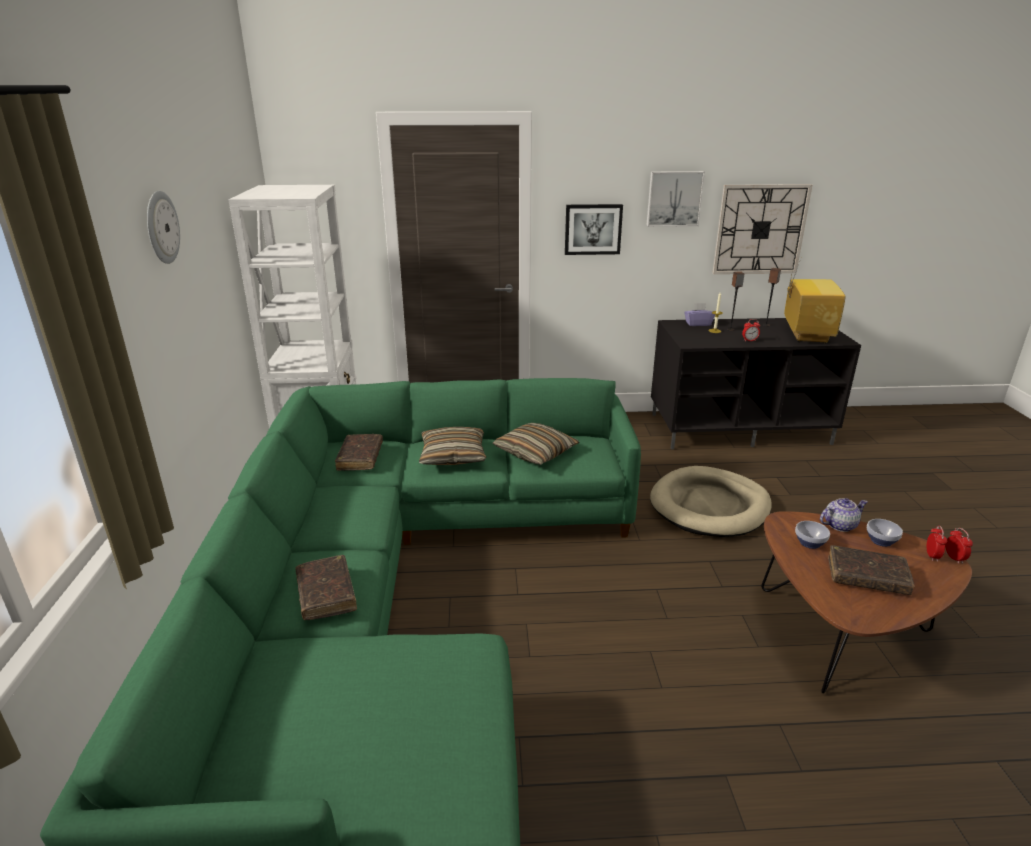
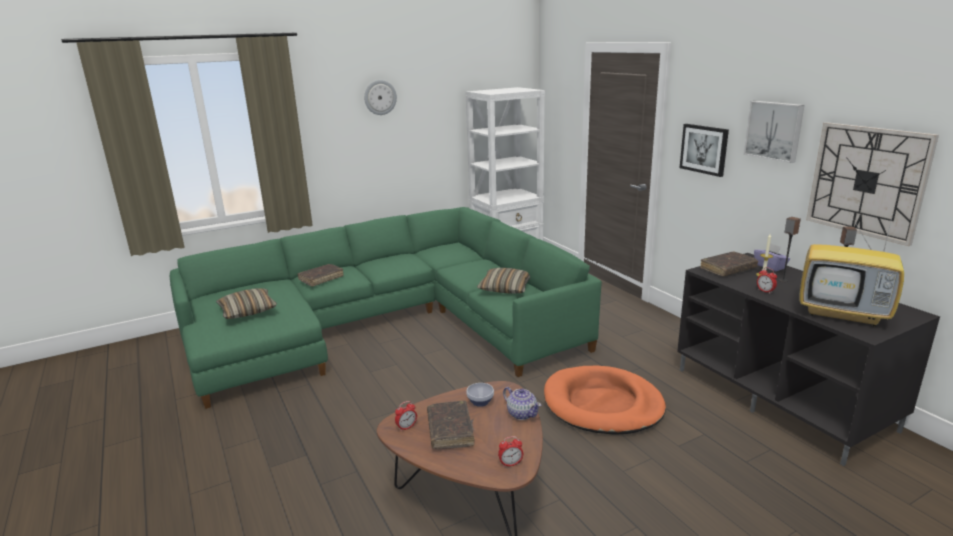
camera: 65 degrees right, 5 degrees down
(360, 458) = (446, 251): brown book -> brown book (728, 269)
(453, 455) = (474, 269): pillow -> pillow (247, 310)
(709, 506) = (602, 404): beige dog bed -> orange dog bed
(805, 335) = (844, 313): television -> television turned 45 degrees clockwise
(880, 541) = (512, 435): bowl -> none
(954, 558) = (517, 477): alarm clock -> alarm clock (406, 427)

